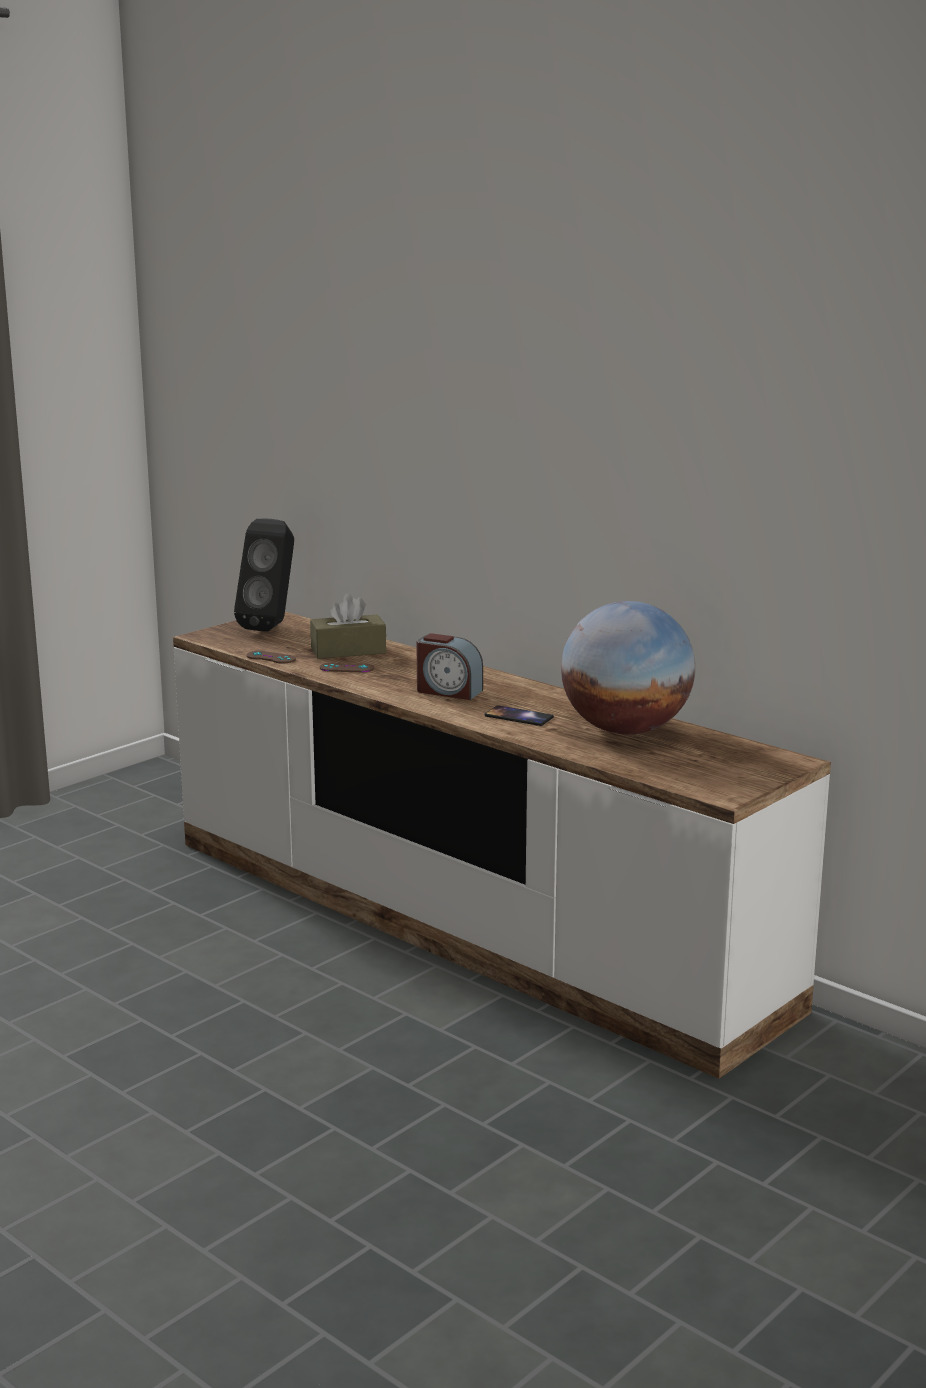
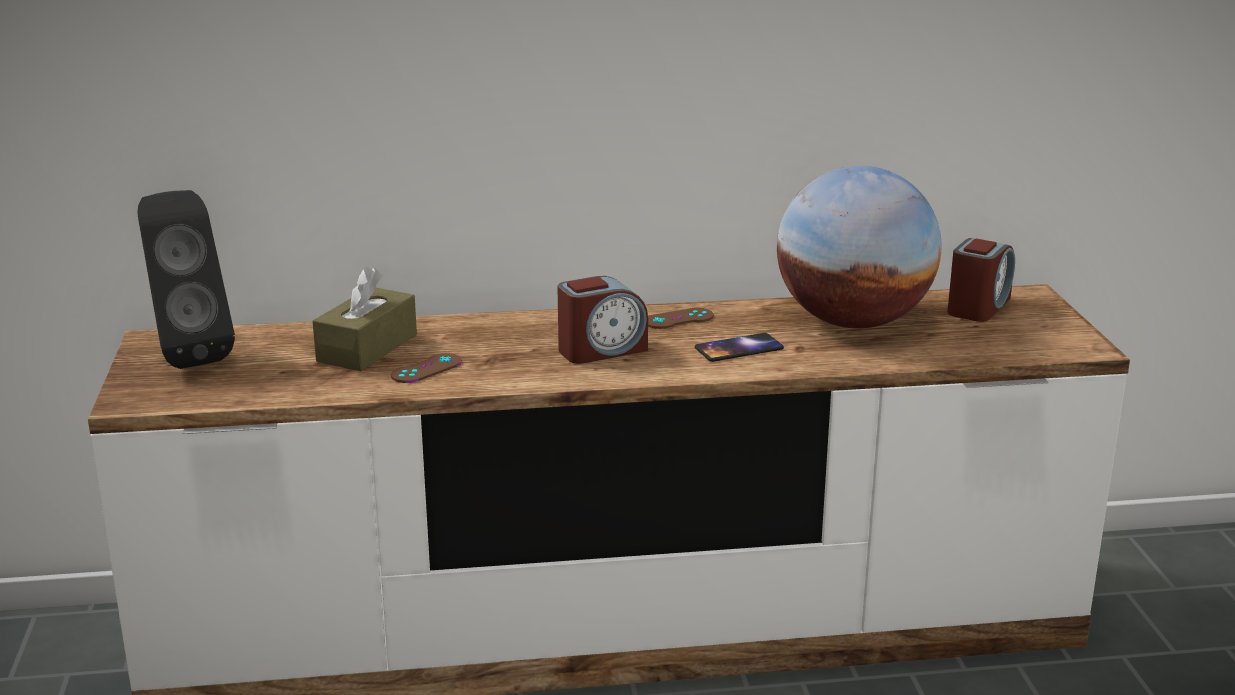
camera: 50 degrees left, 5 degrees up
(271, 657) = (302, 393): brown game controller -> brown game controller (678, 319)
(733, 753) = (978, 306): none -> alarm clock

